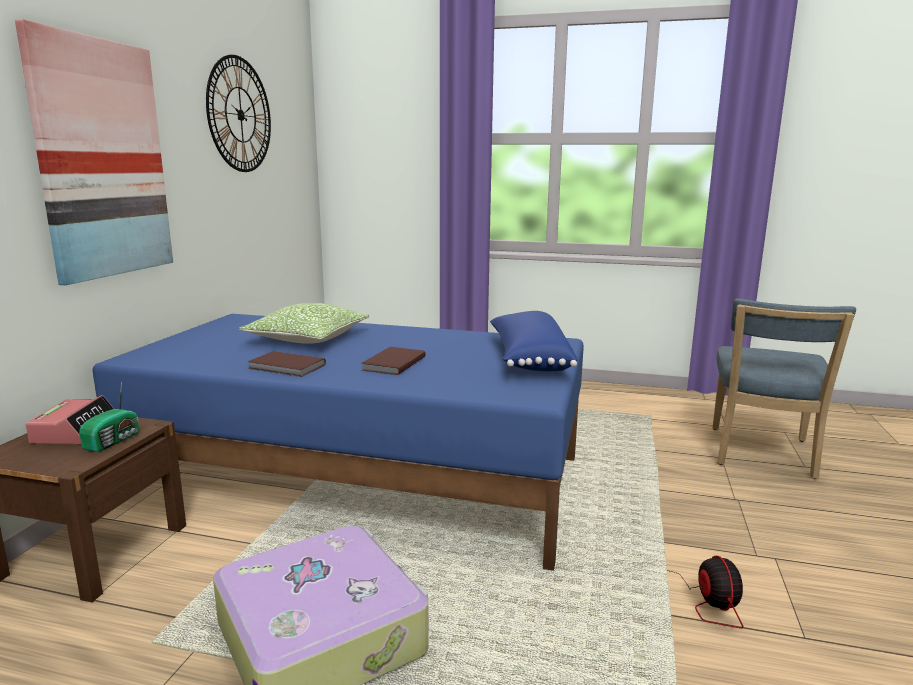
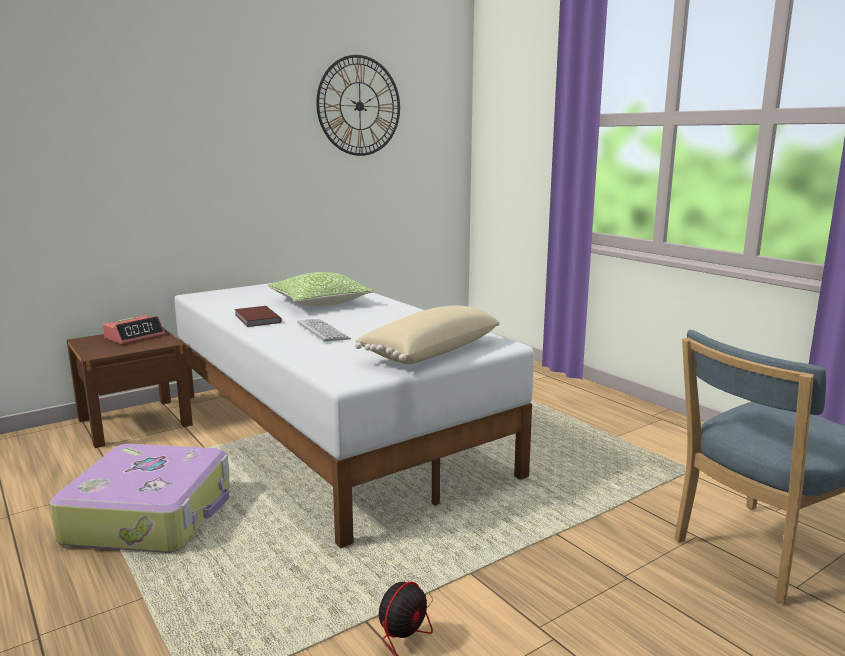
camera: 40 degrees right, 0 degrees up
(102, 160) = (201, 148): picture -> none
(114, 441) = (137, 347): radio -> none
(359, 476) = (334, 431): blue bed -> white bed
(392, 363) = (323, 331): brown book -> keyboard
(528, 359) = (429, 351): blue pillow -> beige pillow

